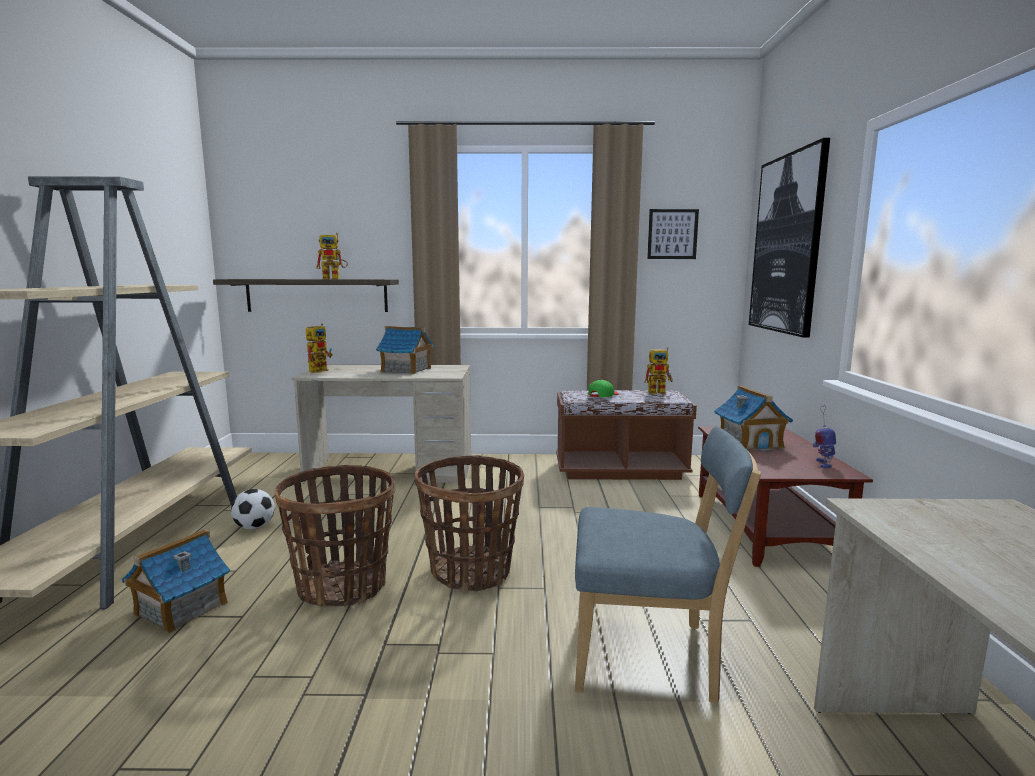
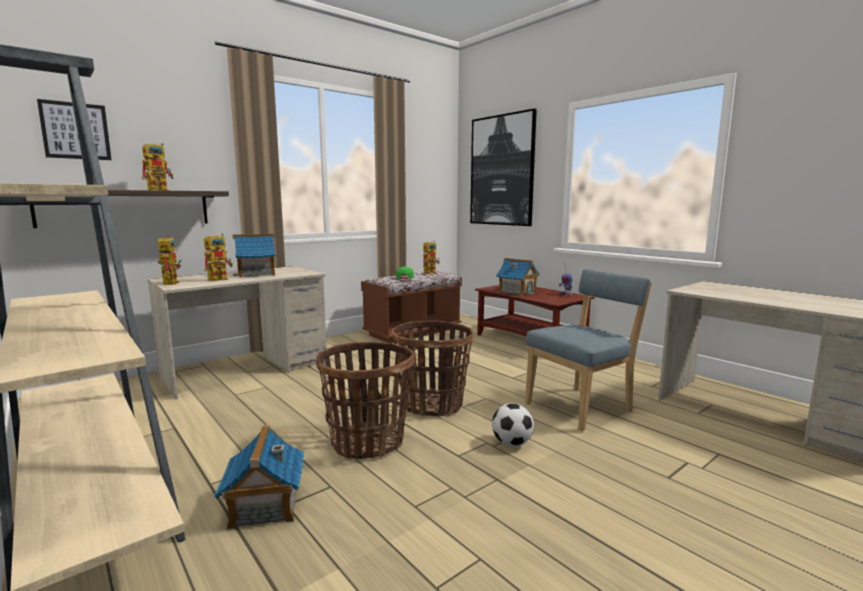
camera: 40 degrees left, 0 degrees up
(254, 527) = (201, 439): football -> football (511, 443)
(362, 372) = (221, 279): none -> toy robot
(672, 234) = (418, 161): picture -> picture (75, 131)

